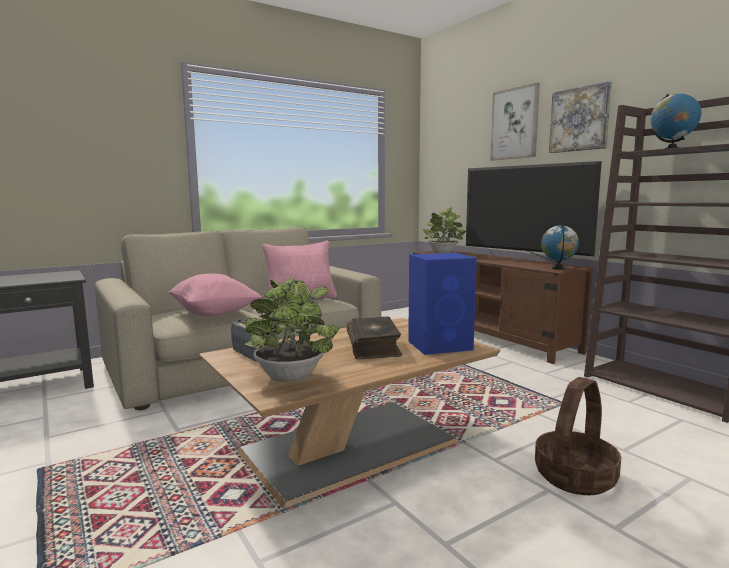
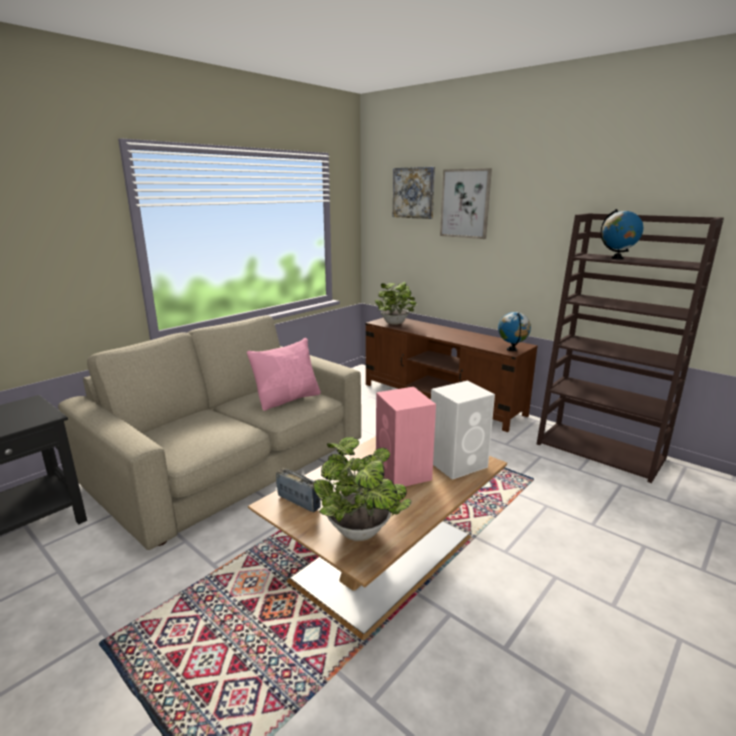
camera: 15 degrees left, 10 degrees up
(214, 314) = (215, 435): pink pillow -> none
(374, 347) = (403, 473): book -> pink speaker
(441, 345) = (458, 463): blue speaker -> white speaker
(523, 261) = (475, 336): television -> none
(575, 477) = (569, 559): basket -> none
(580, 119) = (530, 211): picture -> picture (414, 193)

